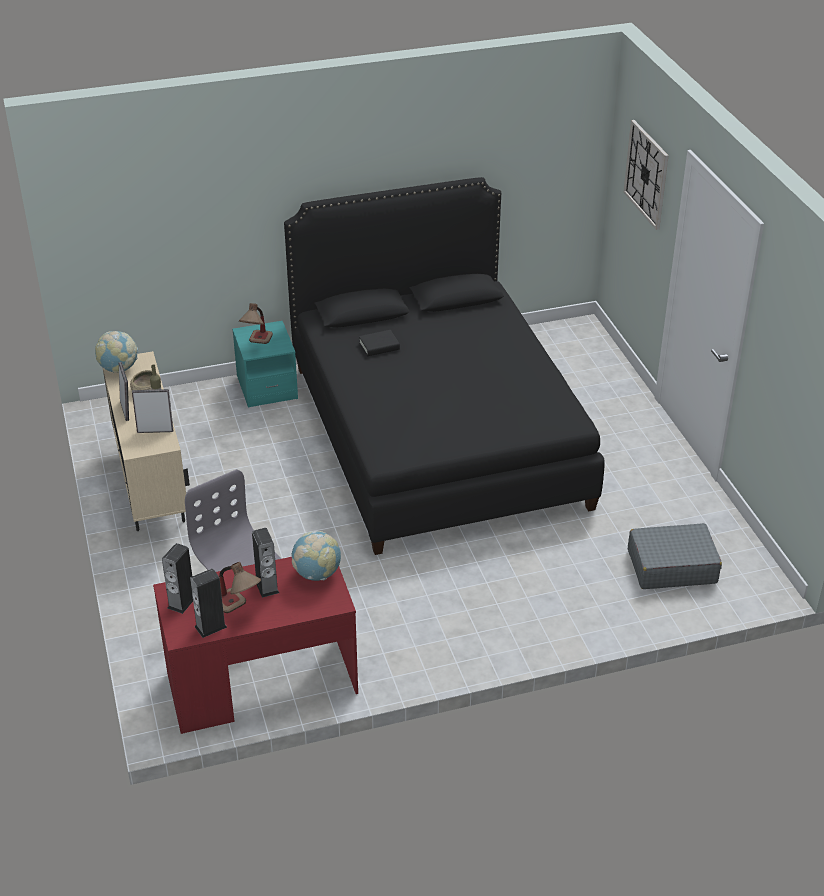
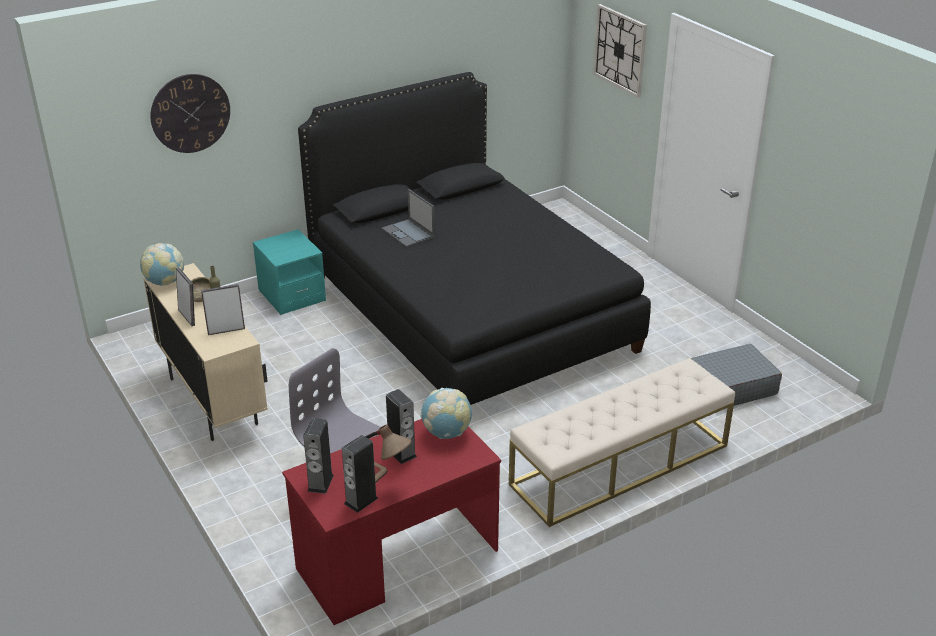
camera: 15 degrees left, 5 degrees down
(172, 199) = (190, 113): none -> wall clock
(257, 344) = (283, 252): table lamp -> none
(379, 346) = (408, 233): black book -> laptop
(515, 630) = (619, 465): none -> beige bench

